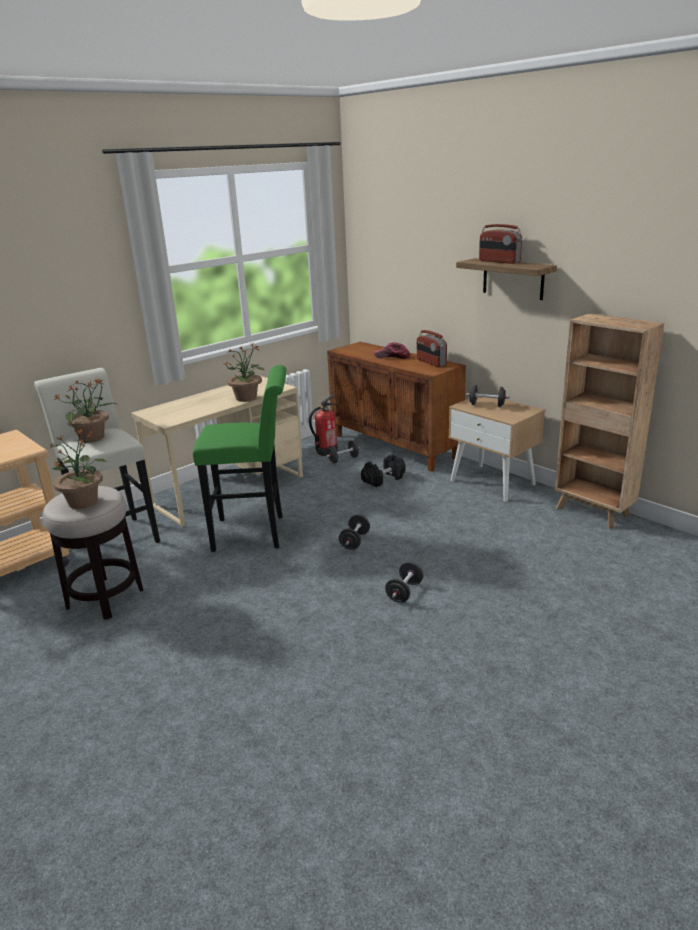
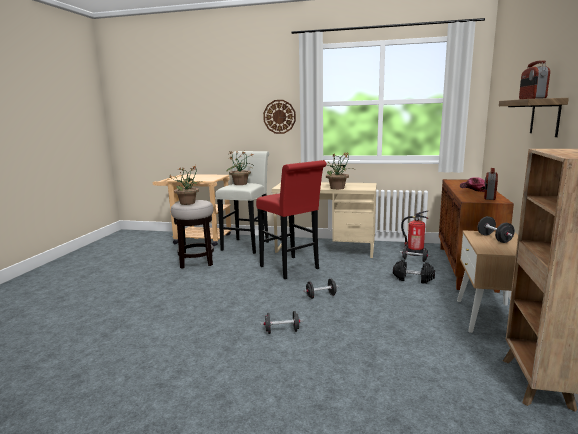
camera: 55 degrees right, 10 degrees down
(94, 302) = (279, 116): none -> wall clock
(255, 533) = (292, 269): green stool -> red stool

